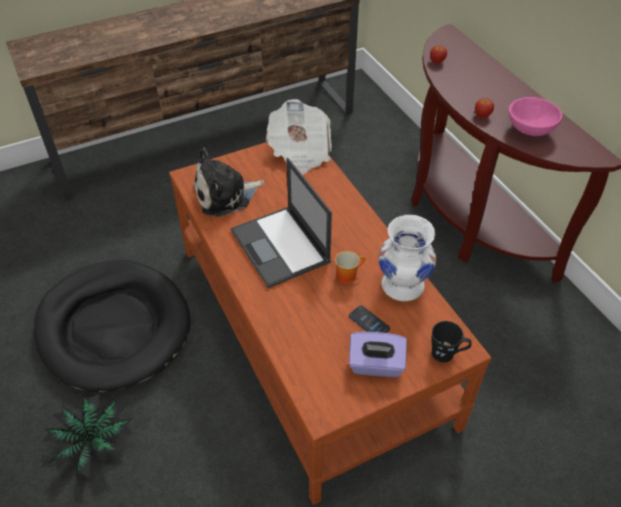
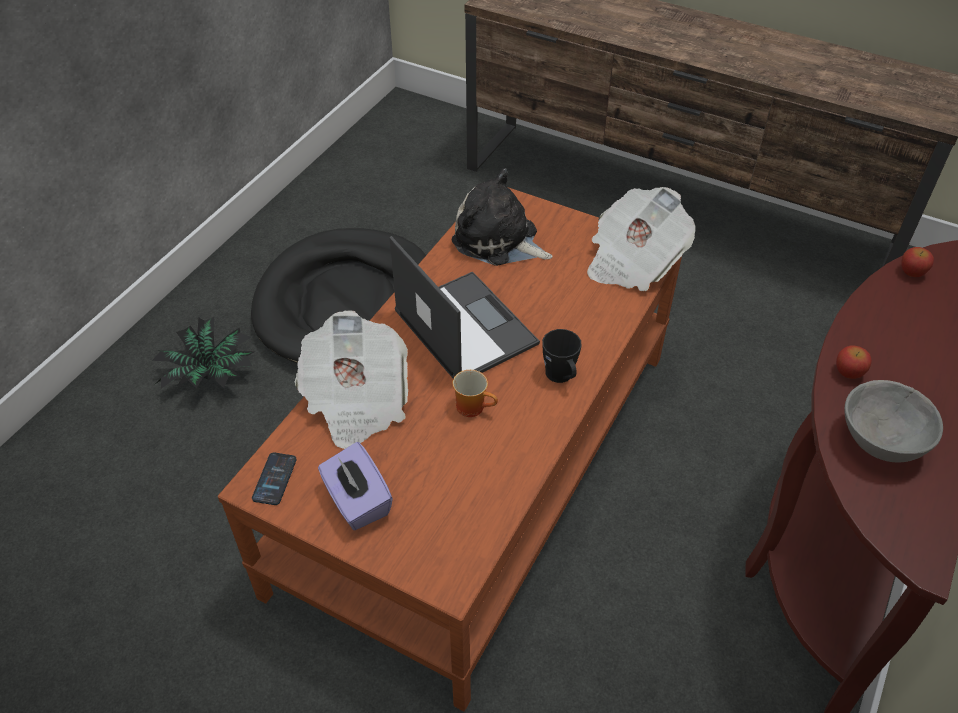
camera: 55 degrees right, 0 degrees up
(281, 247) = (464, 326): laptop -> laptop turned 120 degrees clockwise
(295, 327) = (356, 400): none -> newspaper
(369, 322) = (416, 463): phone -> phone (274, 479)
(403, 286) = (503, 468): white vase -> none
(447, 354) = (428, 566): black mug -> black mug (561, 376)
(529, 131) = (878, 441): pink bowl -> grey bowl

